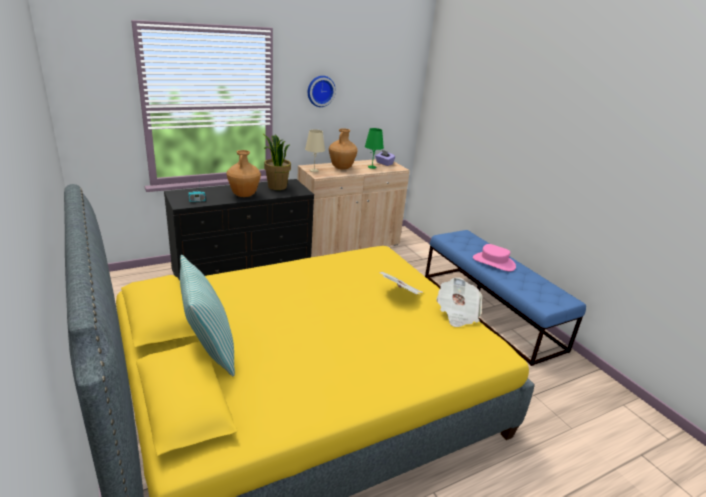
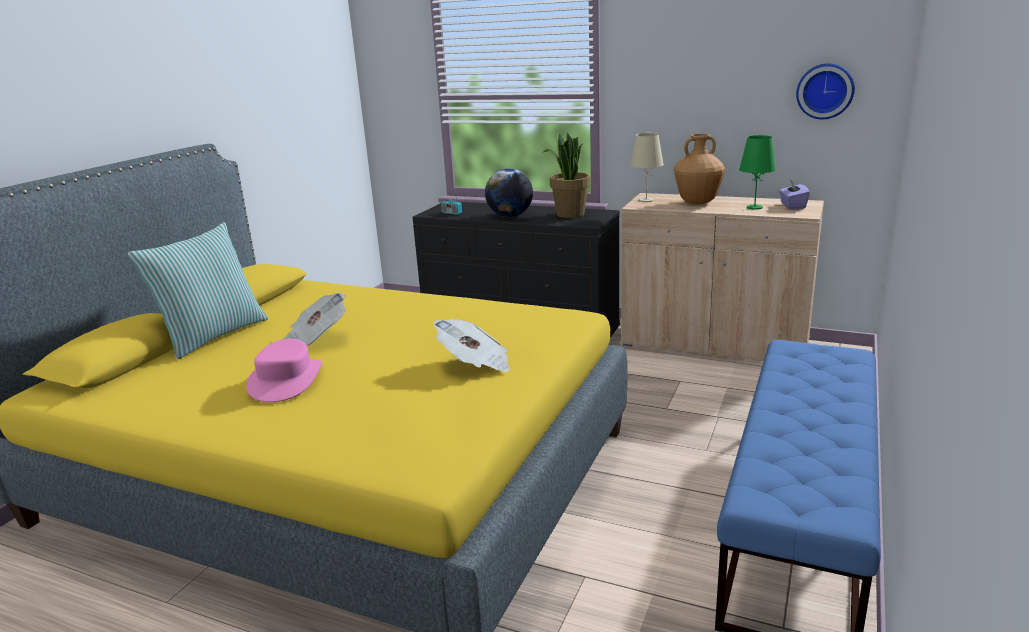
camera: 55 degrees right, 5 degrees down
(244, 195) = (510, 216): brown vase -> globe
(320, 91) = (679, 71): wall clock -> wall clock (825, 91)
(457, 313) = (487, 410): newspaper -> newspaper (315, 340)
(493, 262) = (802, 406): pink hat -> pink hat (286, 380)

